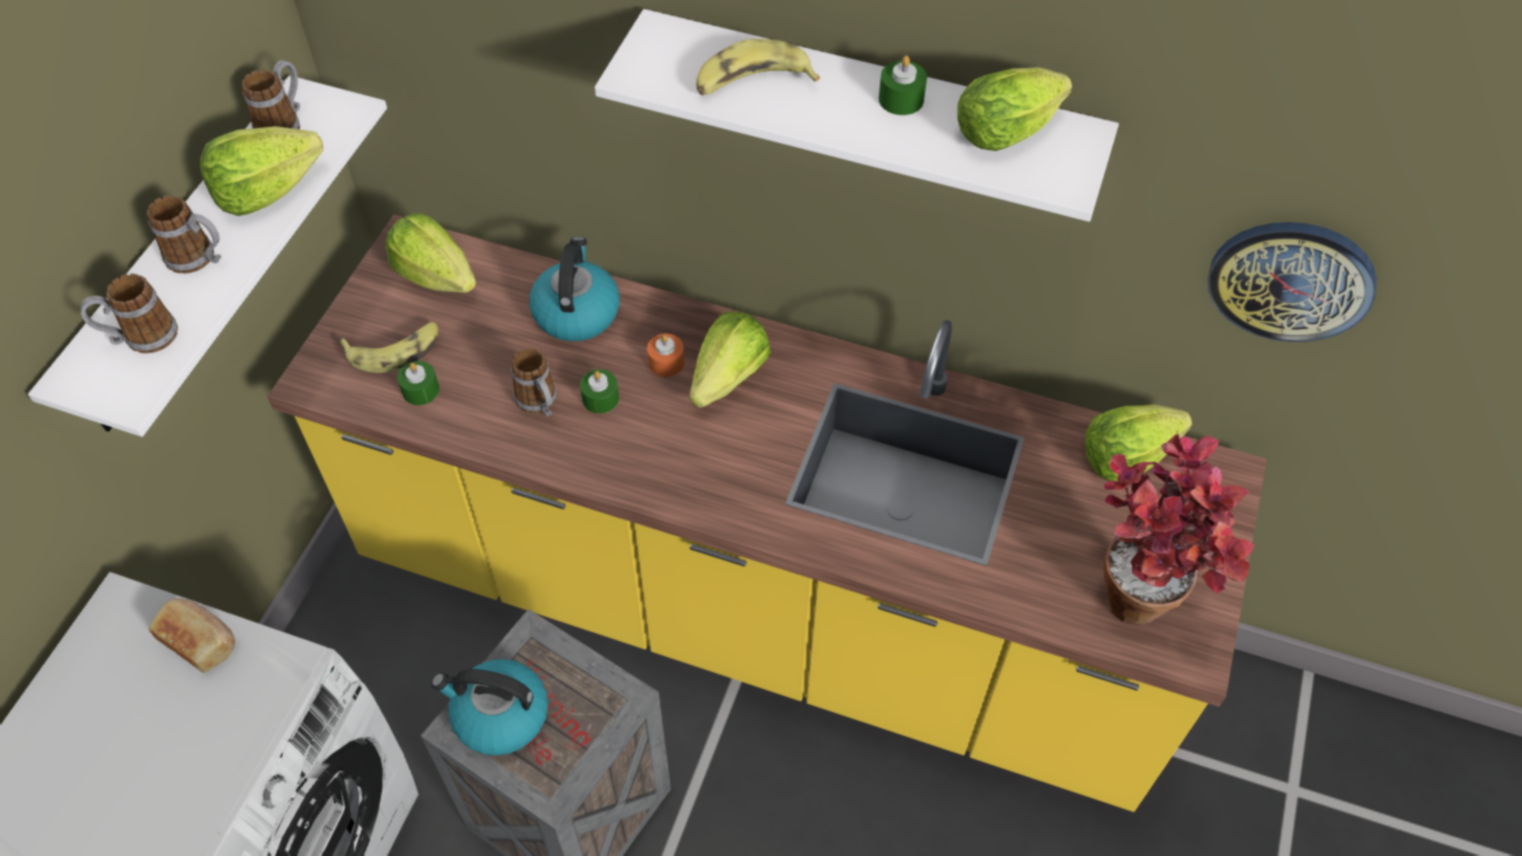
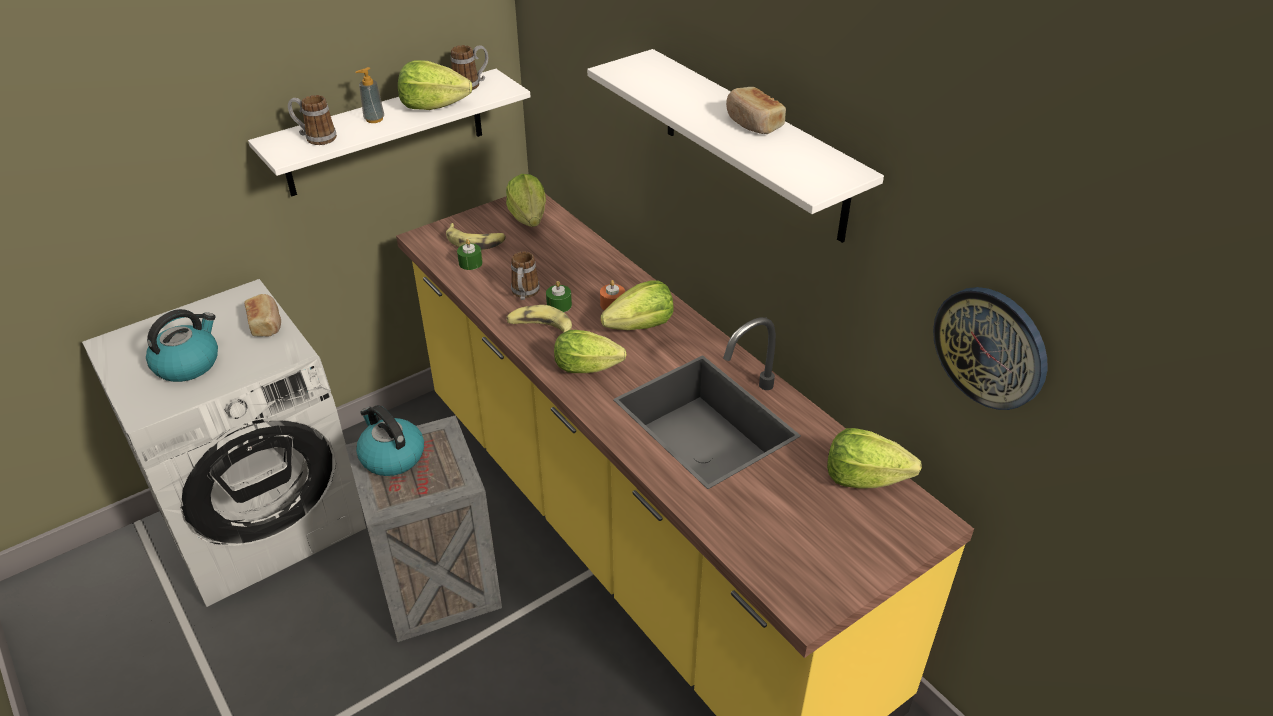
camera: 35 degrees right, 15 degrees down
(199, 259) = (374, 119): mug -> soap dispenser
(576, 312) = (586, 262): kettle -> kettle (188, 363)
(752, 83) = (674, 91): banana -> banana (540, 328)
(901, 99) = (753, 123): green candle -> bread
(1011, 130) = (805, 155): lettuce -> lettuce (591, 368)
(1141, 588) = (804, 553): potted plant -> none

